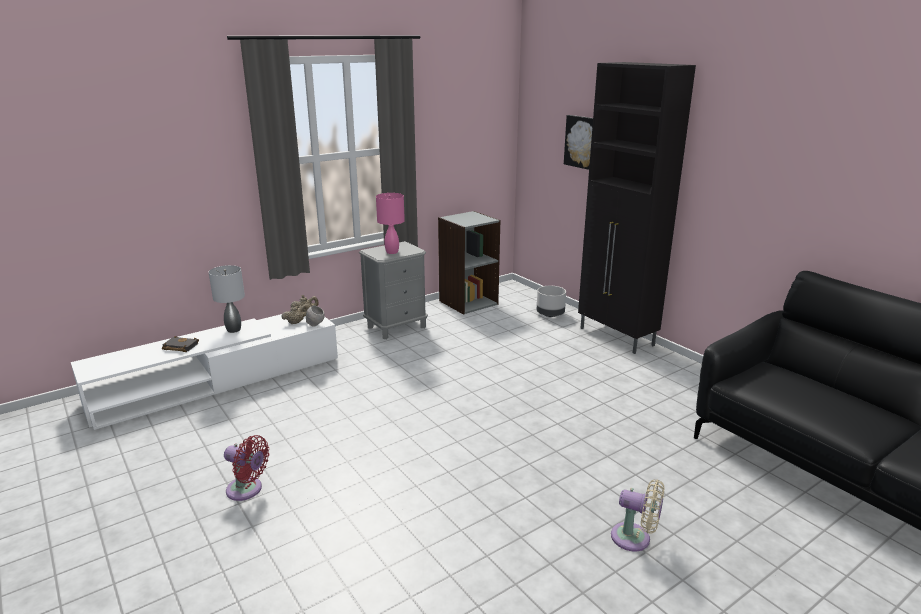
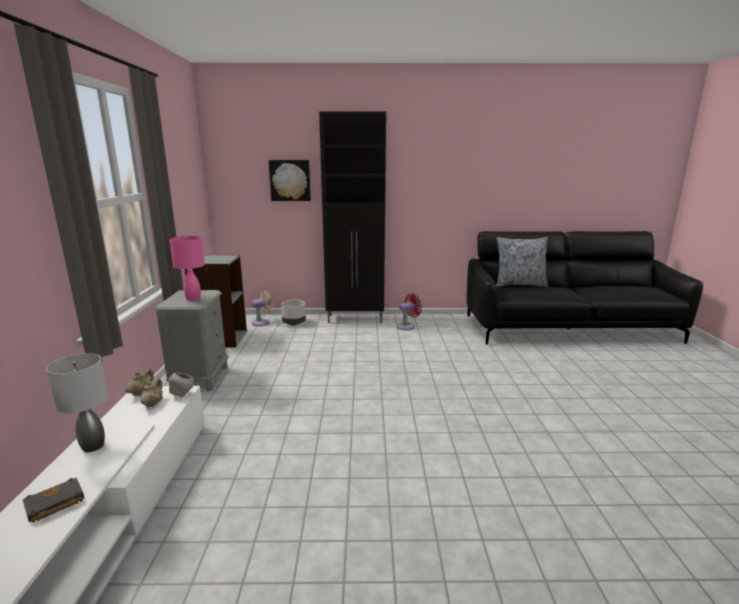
camera: 55 degrees left, 5 degrees down
(247, 490) = (375, 566): red fan -> red fan (407, 326)
(635, 539) = (568, 396): beige fan -> beige fan (262, 322)
(818, 379) = (519, 284): none -> pillow

